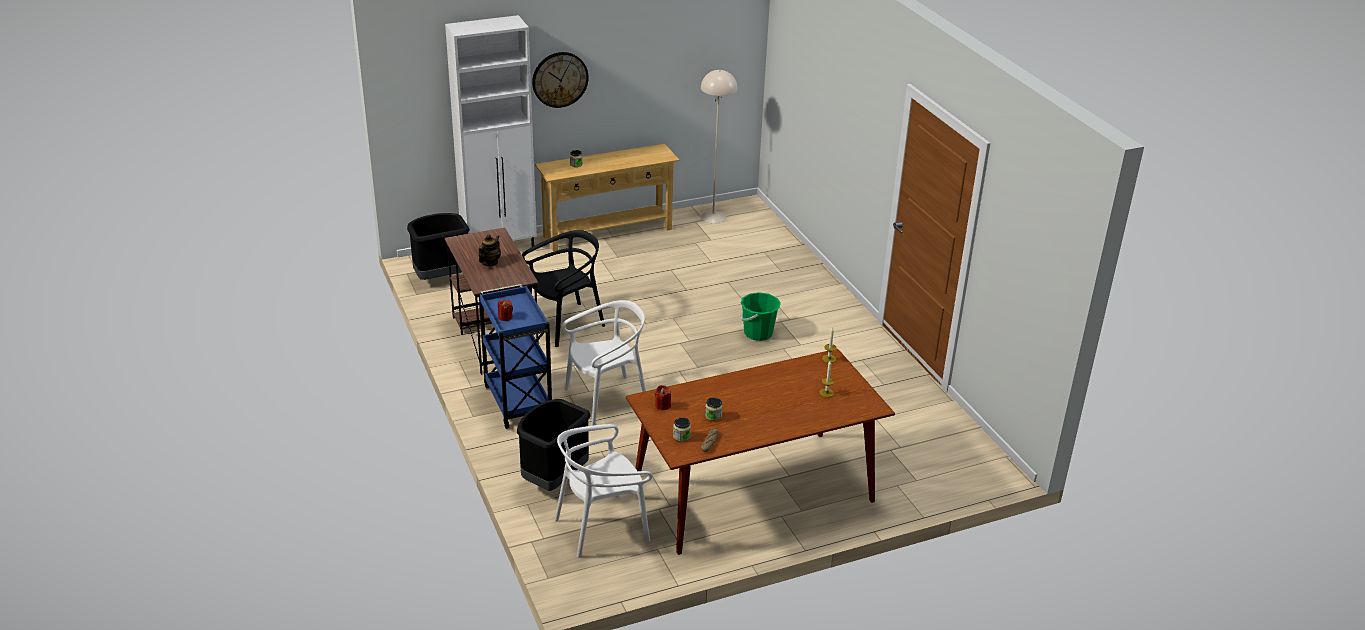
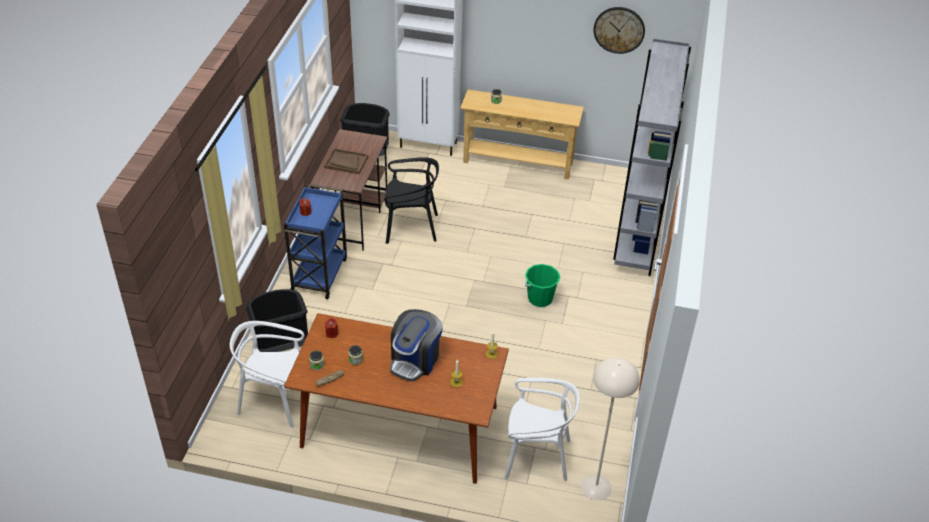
camera: 35 degrees right, 10 degrees up
(489, 263) = (346, 162): teapot -> brown tray
(560, 79) = (496, 28): wall clock -> wall clock (619, 29)
(606, 399) = (377, 302): white chair -> white chair (536, 456)
(713, 217) = (612, 181): beige floor lamp -> beige floor lamp (596, 487)
(768, 392) = (415, 360): none -> coffee machine
(782, 249) = (637, 232): none -> grey bookcase

